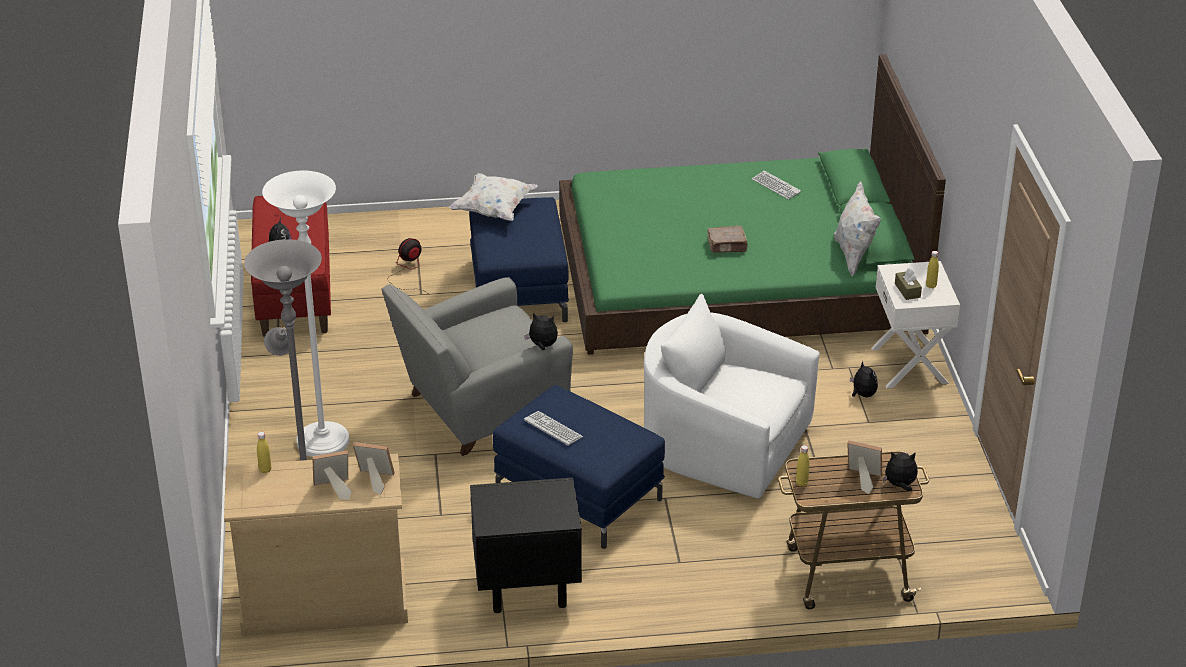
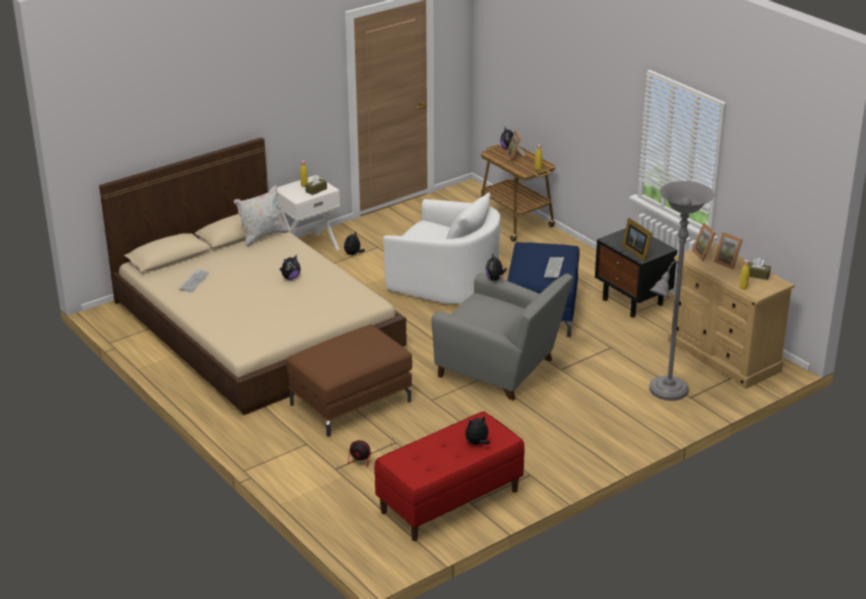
camera: 120 degrees left, 5 degrees down
(278, 498) = (757, 275): none -> brown tissue box
(319, 437) = (595, 417): white floor lamp -> none
(494, 210) = (334, 368): white pillow -> none
(504, 496) = (636, 252): none -> picture frame
(519, 289) = (350, 402): blue ottoman -> brown ottoman
(723, 444) = (445, 282): white armchair -> white armchair turned 60 degrees counterclockwise
(727, 246) = (290, 278): brown book -> plush toy
(738, 275) = (256, 325): green bed -> beige bed

